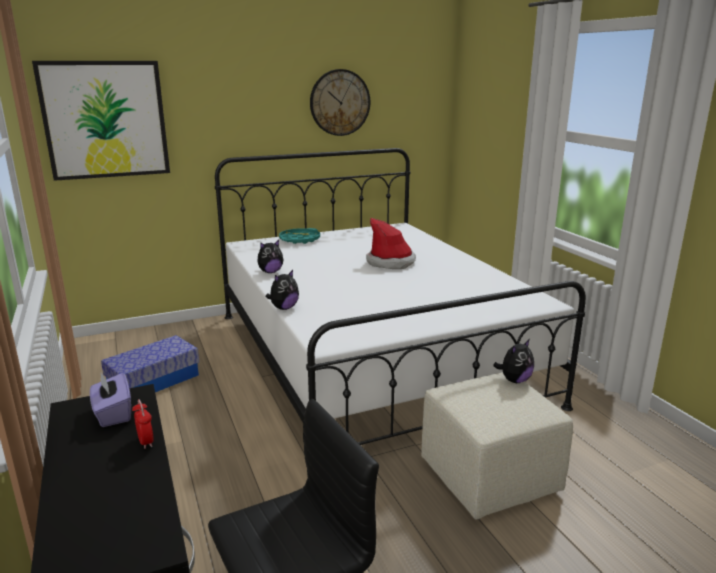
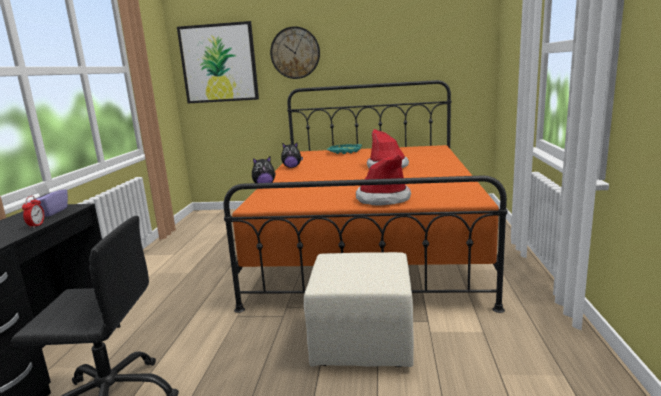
camera: 30 degrees right, 5 degrees down
(154, 381) = (212, 238): storage box -> none
(340, 102) = (388, 44): wall clock -> wall clock (295, 53)
(372, 356) = (368, 245): white bed -> orange bed
(458, 313) = (383, 199): none -> hat
(514, 380) = (395, 257): plush toy -> none

